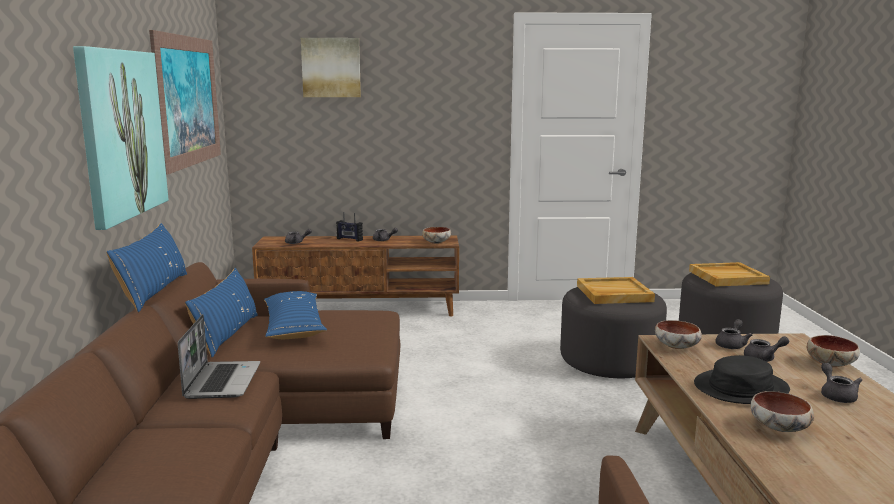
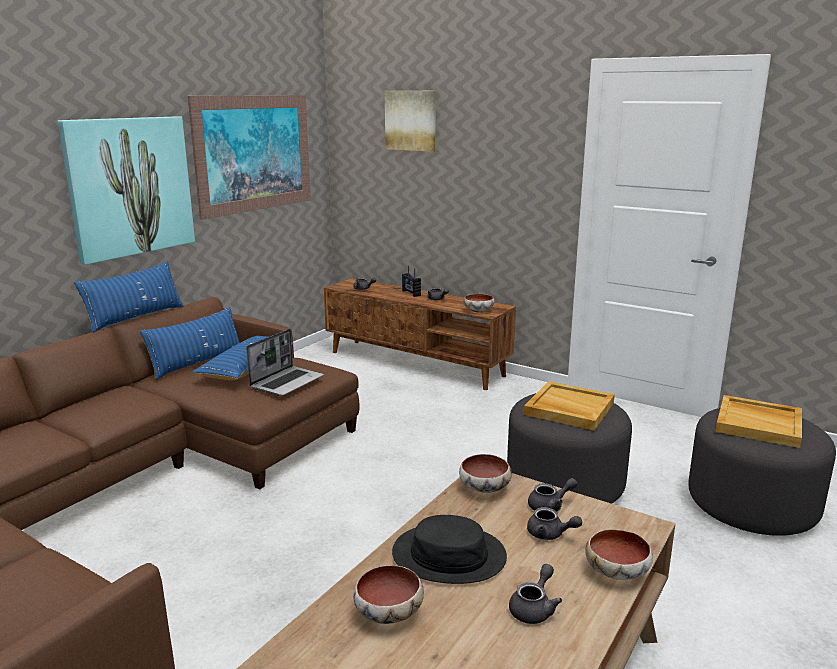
camera: 35 degrees right, 5 degrees up
(222, 381) = (125, 401): laptop -> laptop (287, 382)

